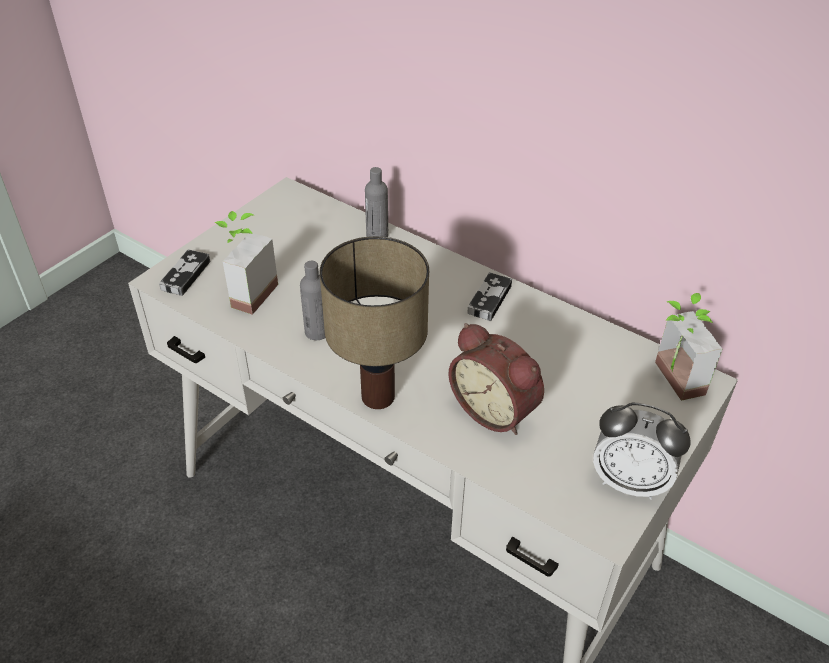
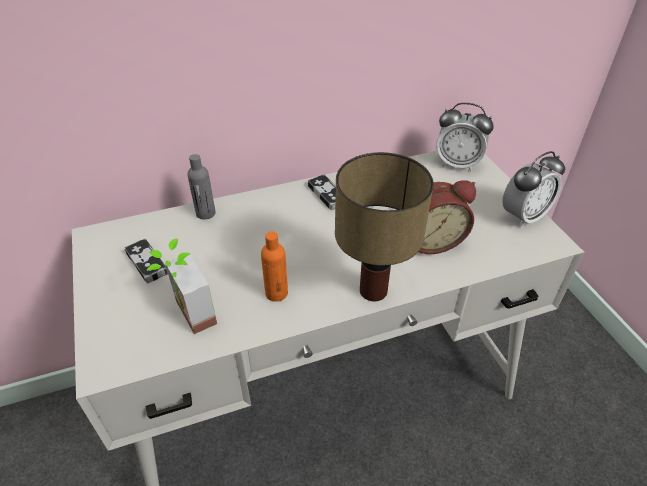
camera: 55 degrees left, 0 degrees up
(185, 275) = (117, 348): game controller -> game controller (147, 263)
(317, 332) = (276, 293): grey bottle -> orange bottle
(669, 380) = (457, 164): potted plant -> alarm clock

